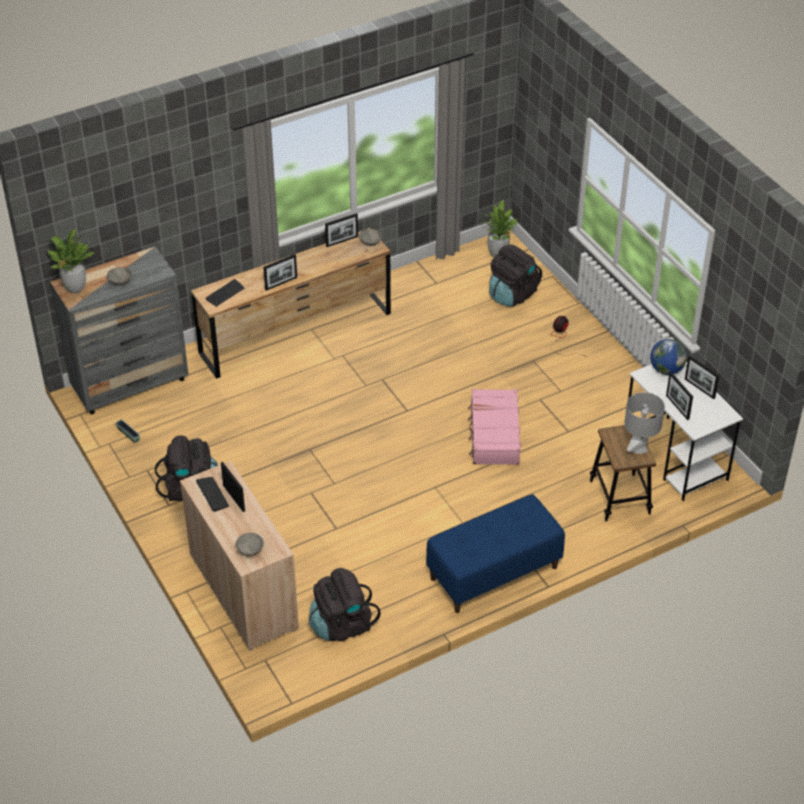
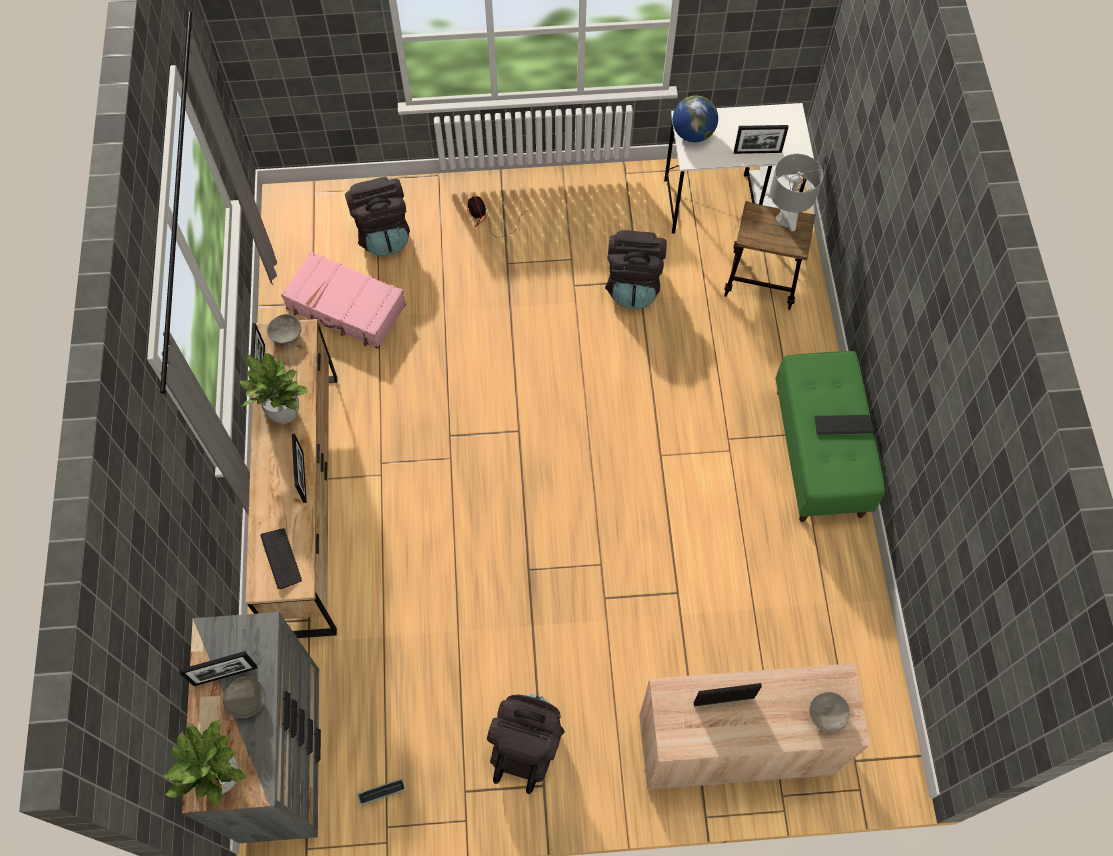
camera: 65 degrees left, 20 degrees up
(212, 494) = (704, 726): keyboard -> keyboard (843, 425)
(342, 625) = (833, 649): black backpack -> black backpack (633, 284)
(493, 573) = (820, 453): blue bench -> green bench
(494, 434) = (606, 356): pink suitcase -> pink suitcase (346, 308)
(497, 254) = (302, 215): potted plant -> potted plant (284, 413)
(699, 388) = (738, 118): picture frame -> picture frame (225, 675)

